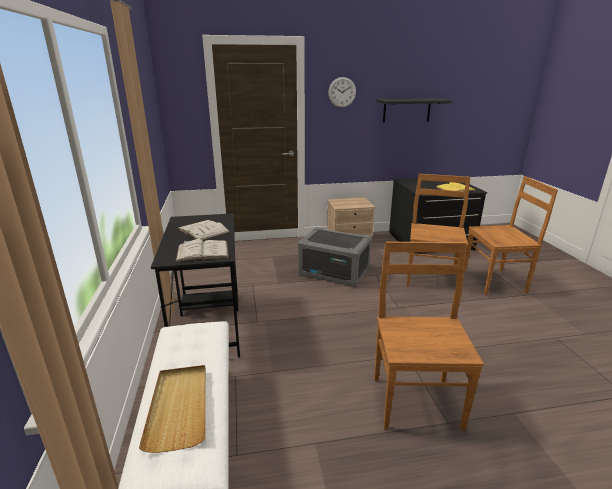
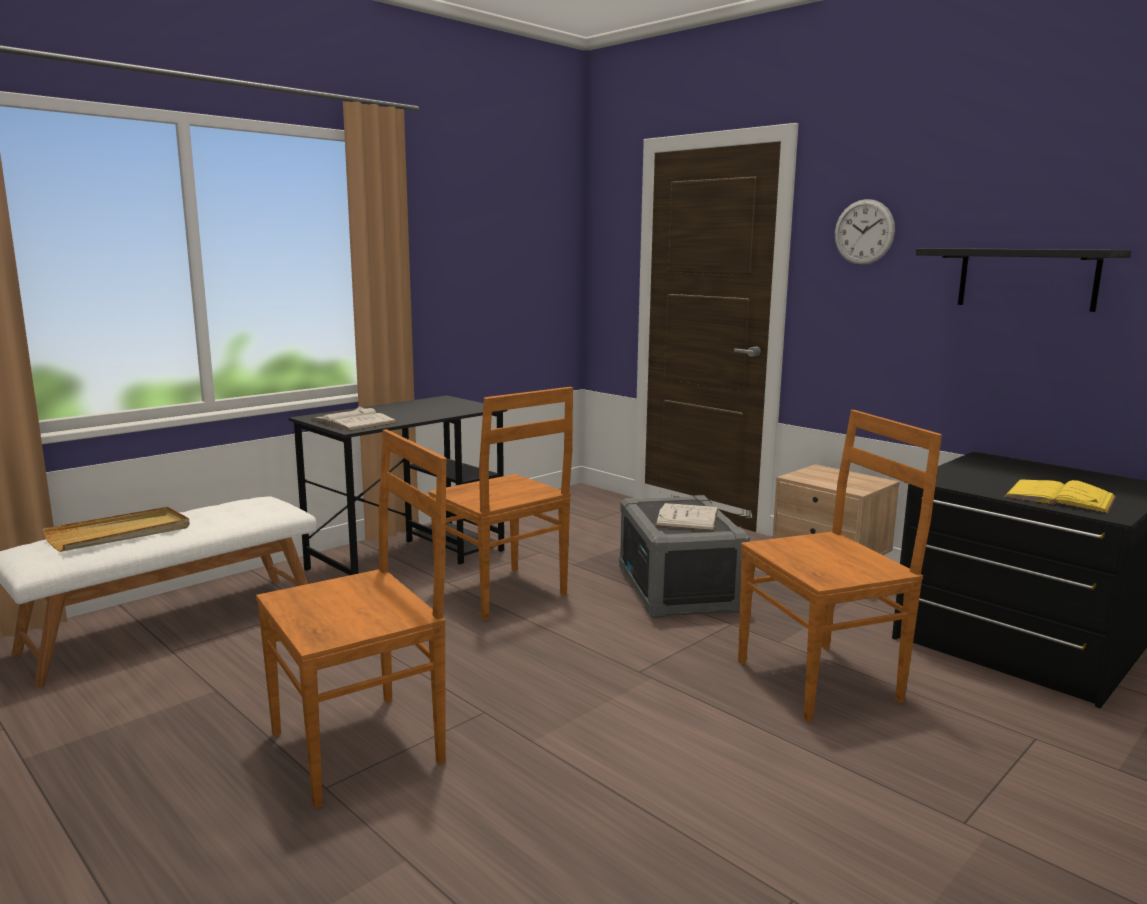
camera: 55 degrees right, 10 degrees down
(203, 230) = (421, 410): white book -> white book (687, 517)
(495, 282) = (960, 765): brown chair -> brown chair (503, 594)

